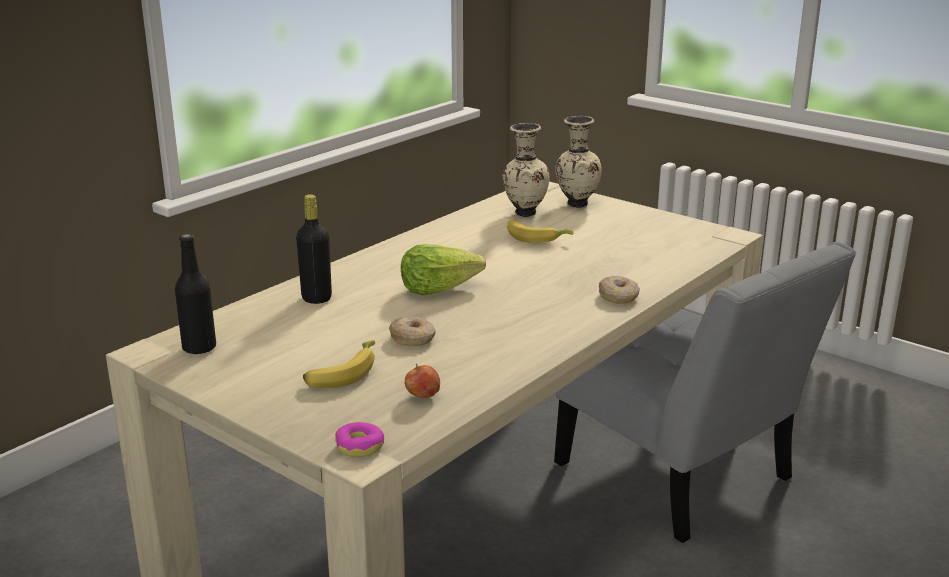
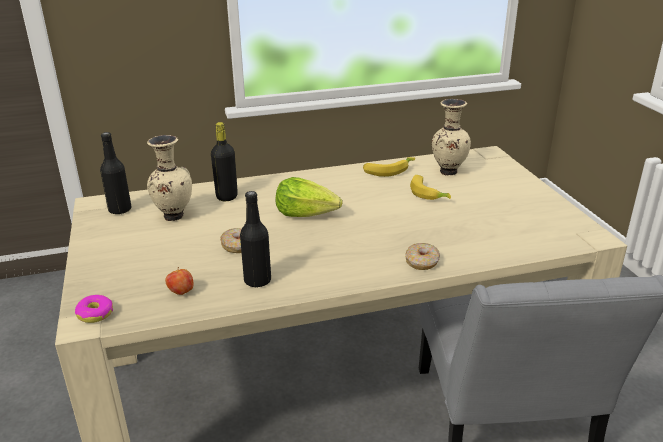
camera: 35 degrees right, 5 degrees up
(342, 373) = (163, 256): banana -> banana (388, 170)
(487, 361) = (257, 281): none -> black bottle
(576, 204) = (497, 174): beige vase -> beige vase (173, 216)

